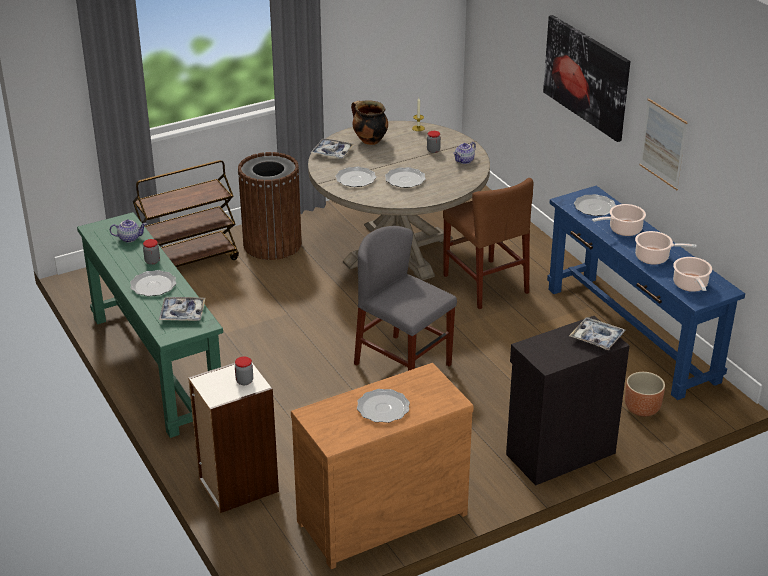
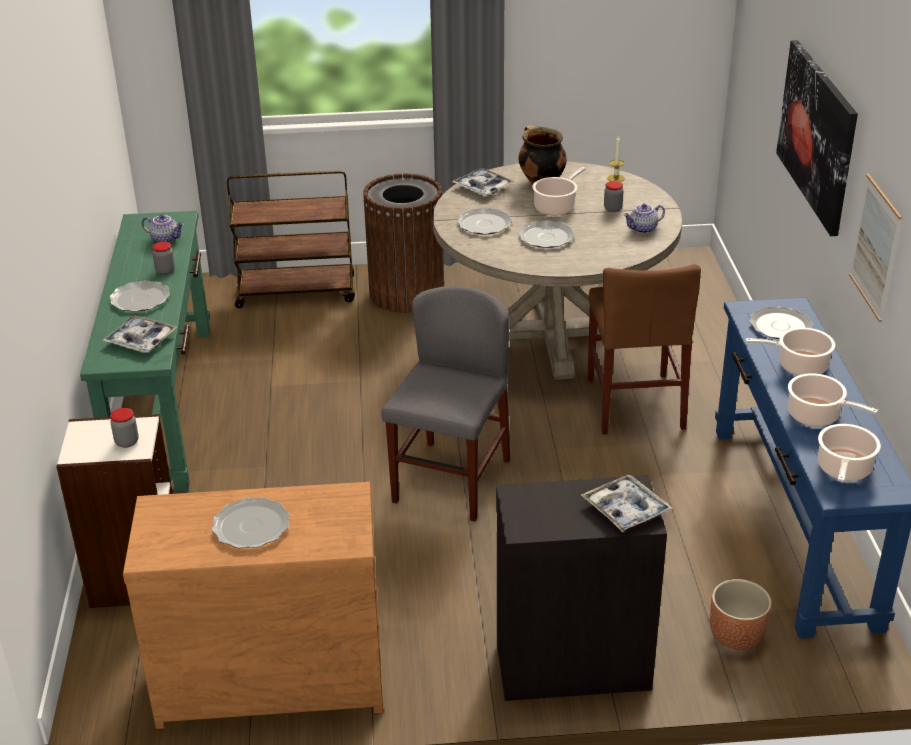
camera: 25 degrees right, 0 degrees up
(394, 157) = (556, 207): none -> cooking pot
(403, 364) = (451, 481): grey chair -> grey chair turned 45 degrees clockwise

